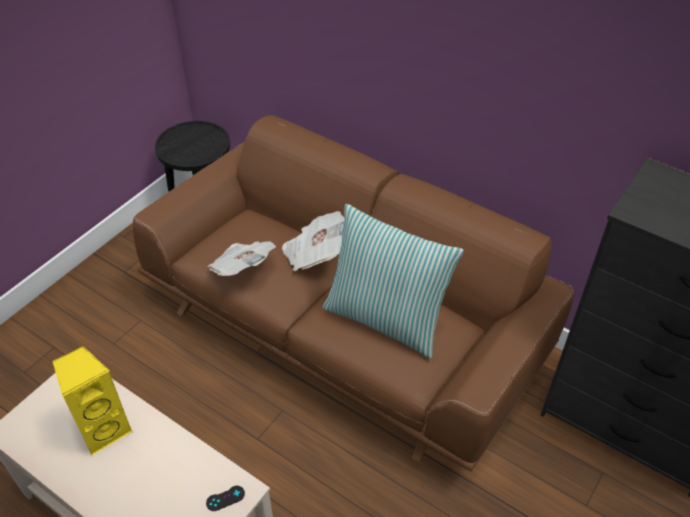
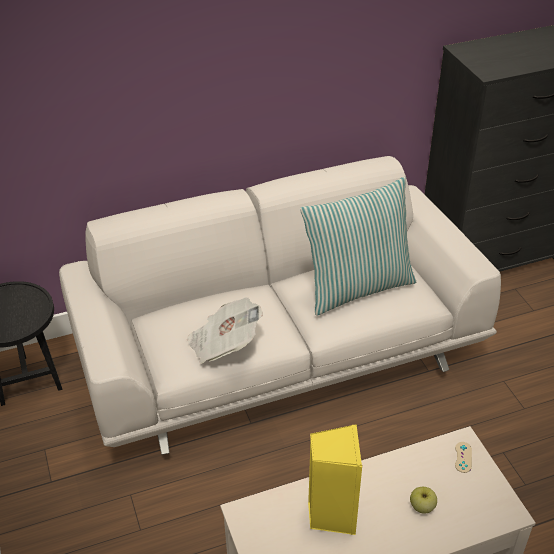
camera: 55 degrees left, 5 degrees down
(147, 491) = (422, 507): none -> apple
(225, 498) = (463, 457): black game controller -> beige game controller
(316, 253) = (250, 293): newspaper -> none
(346, 328) = (278, 352): brown sofa -> white sofa

